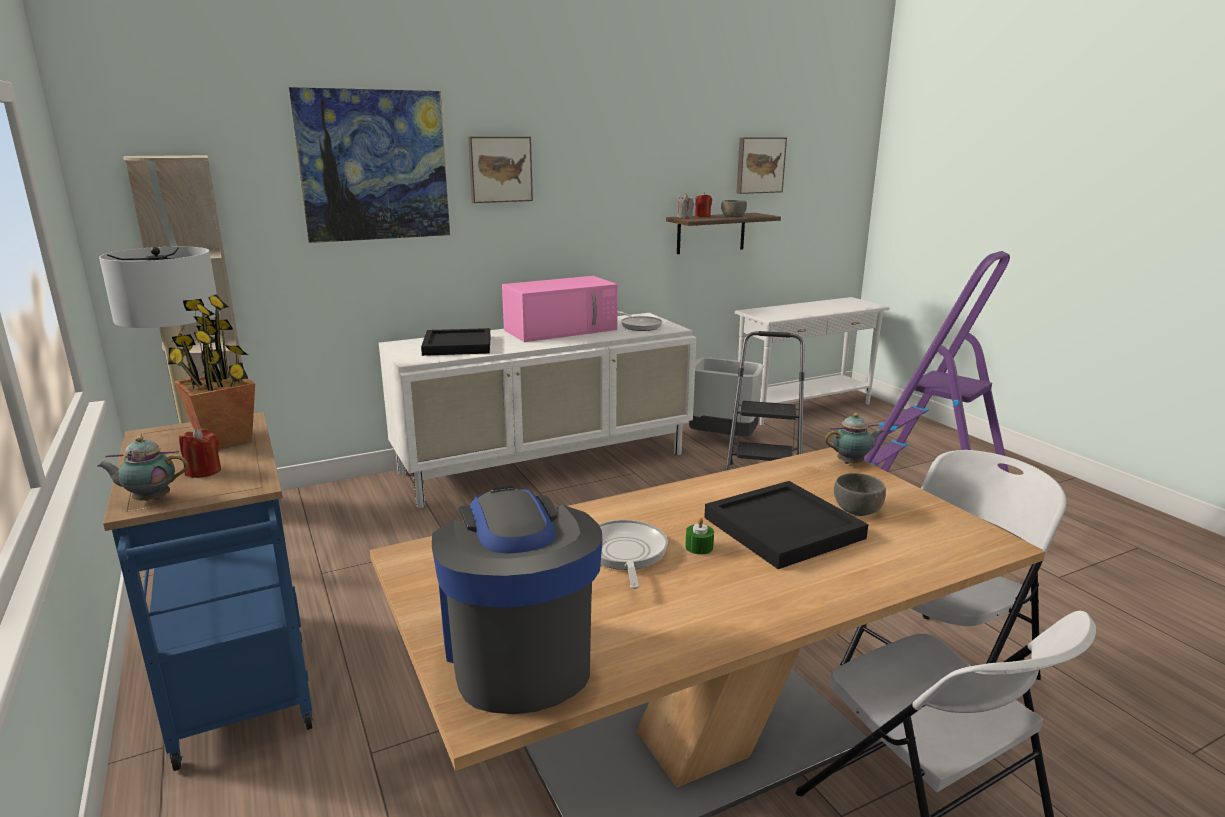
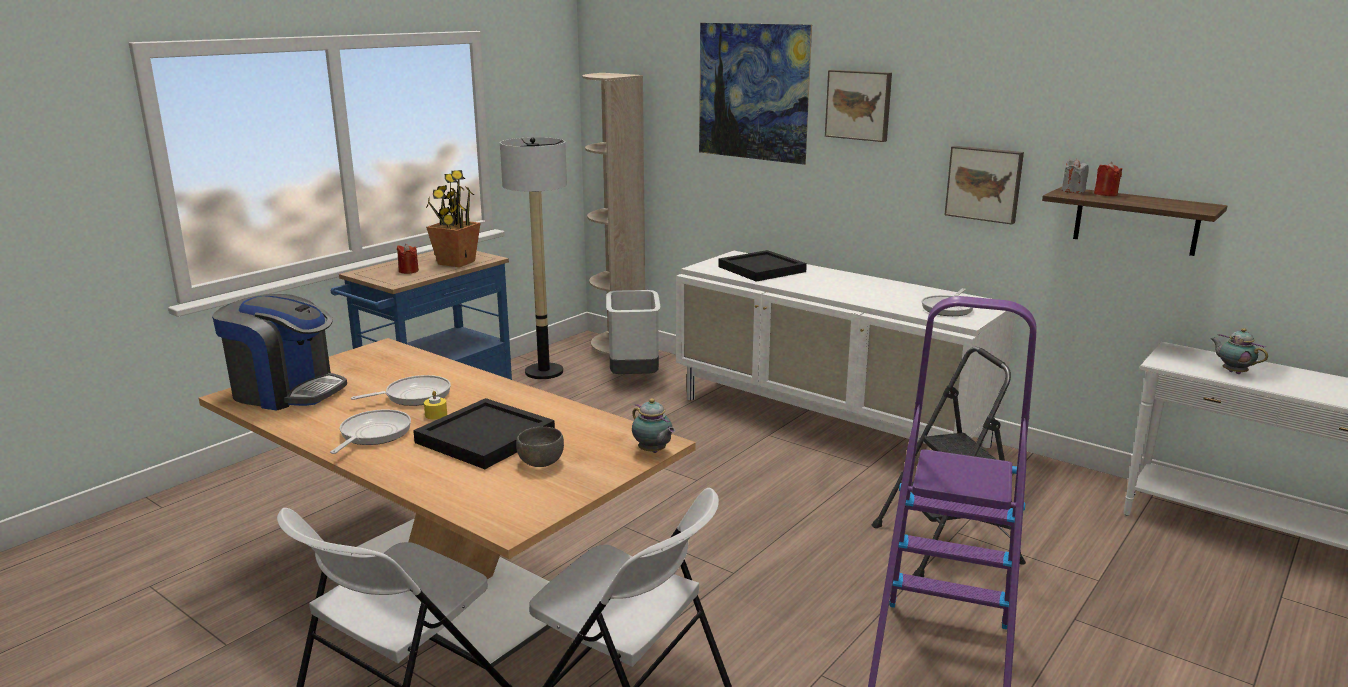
camera: 65 degrees right, 0 degrees up
(150, 500) = (367, 273): teapot -> teapot (1232, 372)
(518, 653) = (286, 391): coffee machine -> coffee machine turned 60 degrees clockwise
(562, 329) = (874, 286): pink microwave -> none
(699, 547) = (436, 414): green candle -> yellow candle
(723, 439) = (1036, 497): grey trash can -> grey trash can (634, 376)
(733, 216) = (1141, 202): grey bowl -> none
(737, 593) = (373, 434): none -> frying pan
(759, 165) = (1243, 134): picture -> picture (984, 183)

